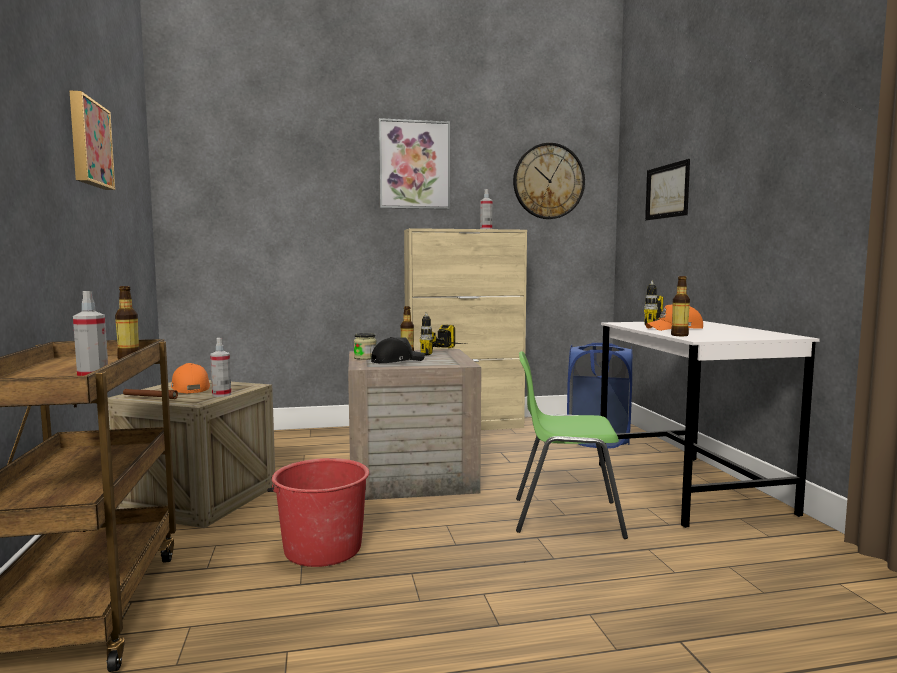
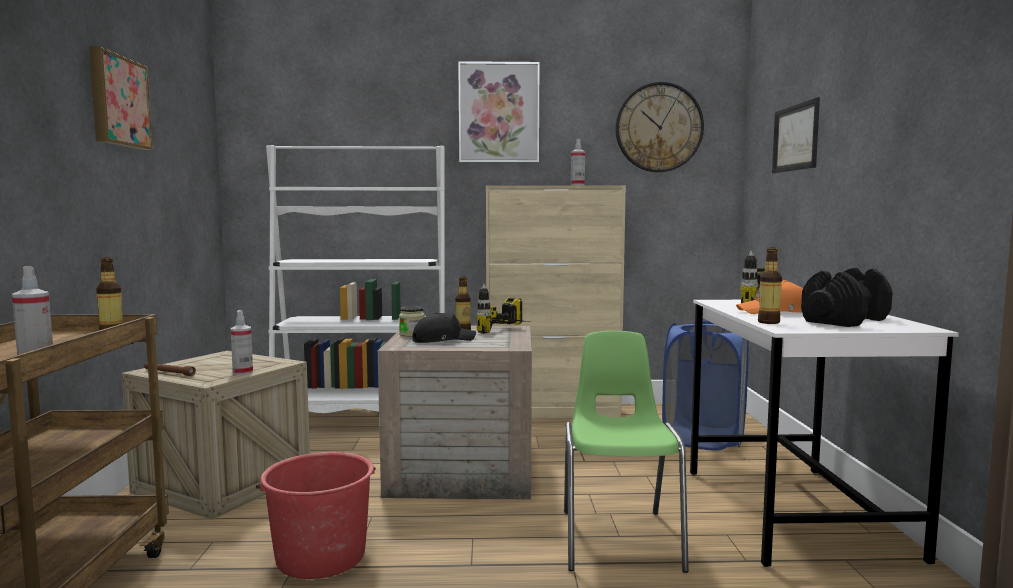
camera: 10 degrees right, 0 degrees up
(190, 388) = (218, 363): orange cap -> none
(299, 439) = (363, 418): none -> white bookcase
(566, 517) = (619, 539): green chair -> green chair turned 75 degrees clockwise
(733, 333) = (845, 320): none -> black dumbbell

